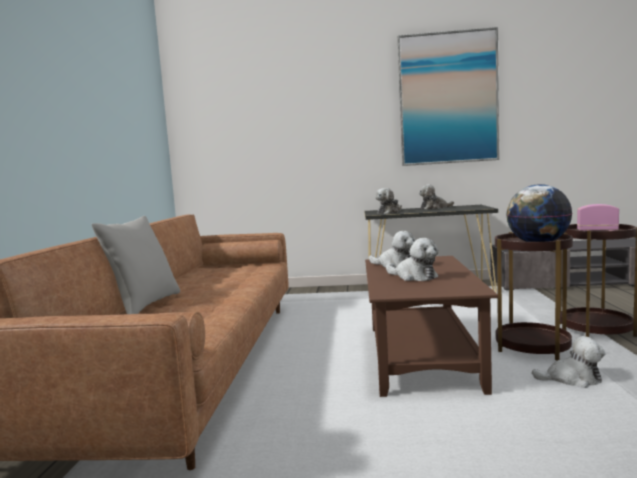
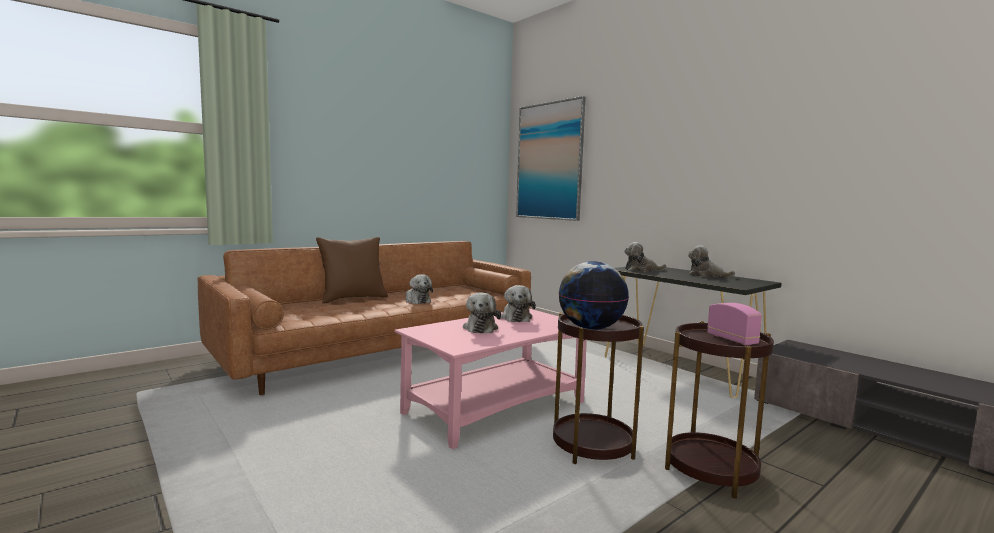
camera: 45 degrees right, 0 degrees up
(144, 305) = (353, 298): grey pillow -> brown pillow
(420, 357) = (496, 408): brown coffee table -> pink coffee table
(448, 98) = (756, 140): picture -> picture (549, 161)
(572, 380) = (535, 479): plush toy -> plush toy (417, 301)

